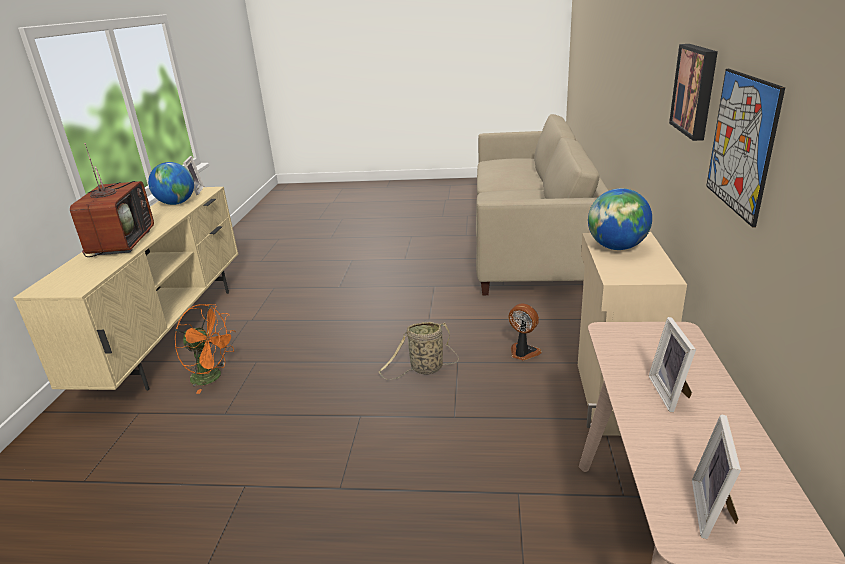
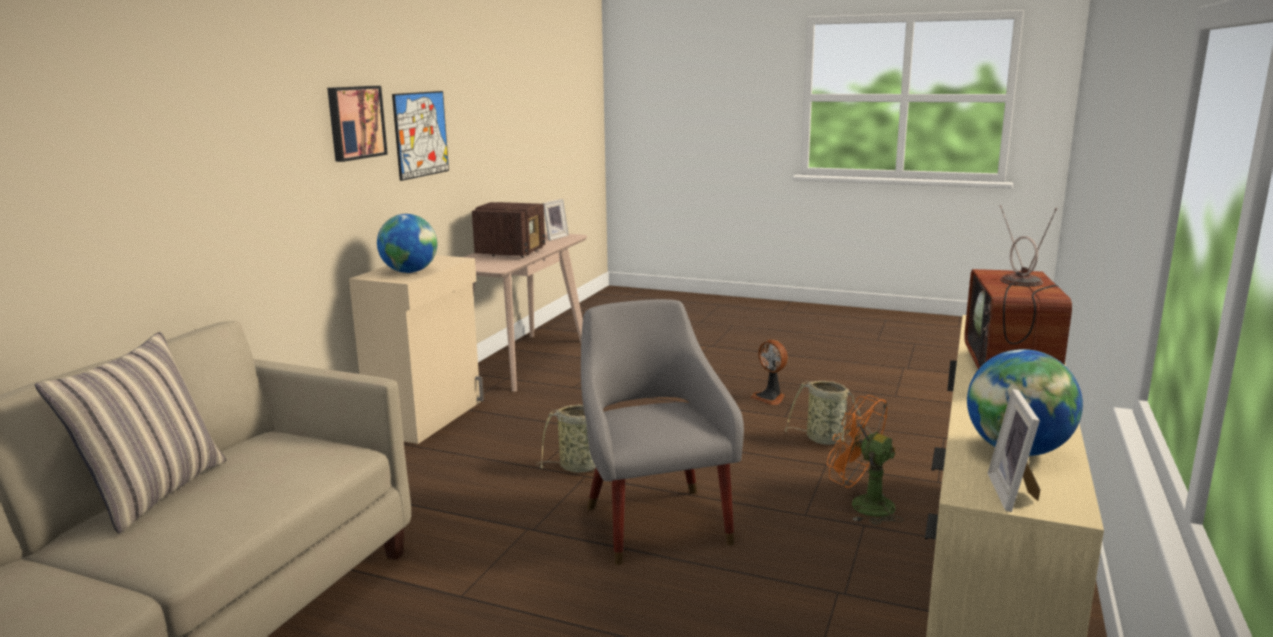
camera: 165 degrees left, 10 degrees down
(211, 449) = (827, 440): none -> basket
(355, 339) = (654, 519): none -> grey armchair
(523, 353) = (456, 463): fan -> fan (770, 398)
(538, 197) = (154, 492): none -> pillow
(671, 393) = (511, 253): picture frame -> radio

